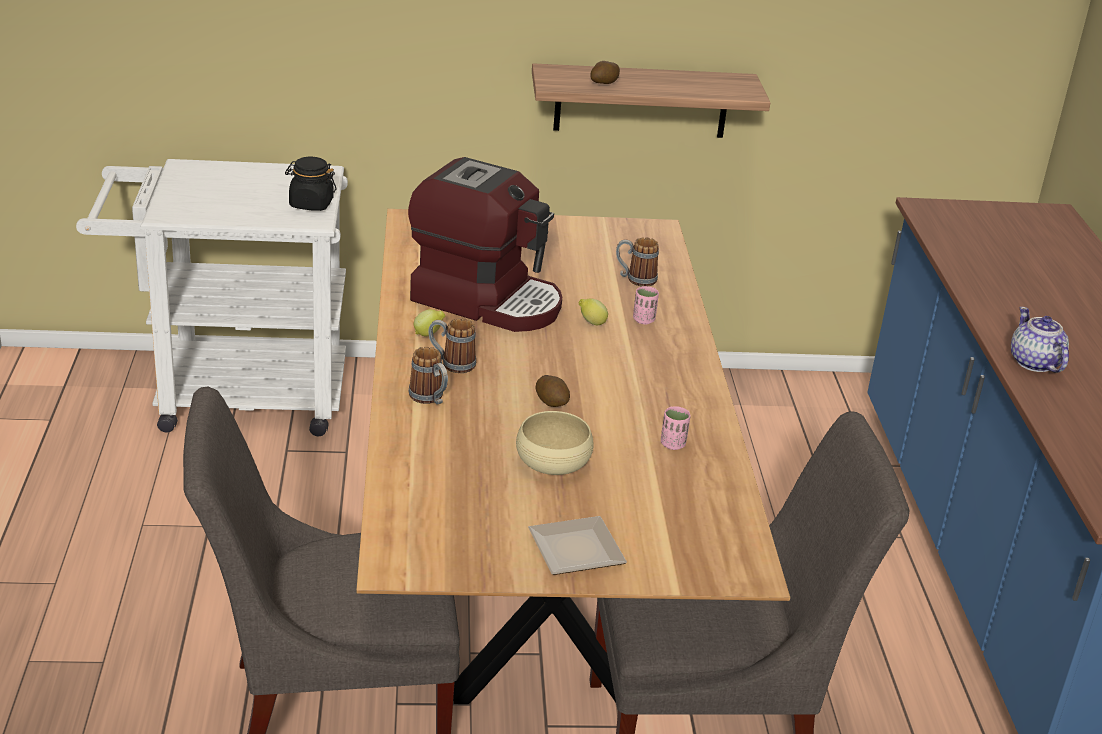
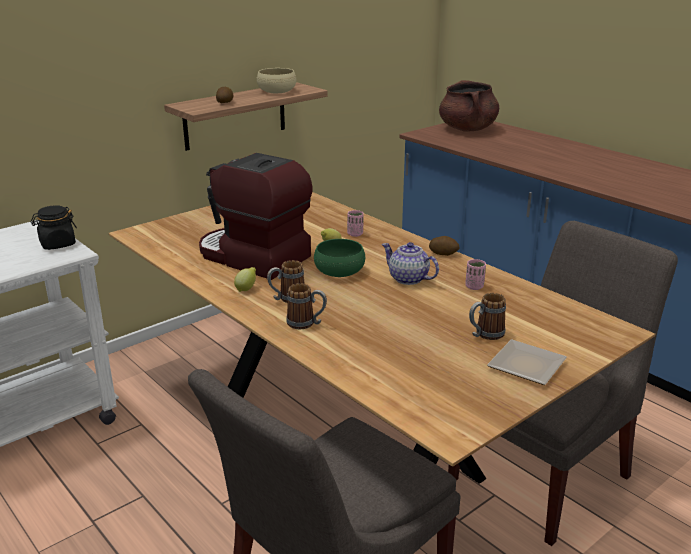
camera: 35 degrees left, 5 degrees down
(487, 300) = (252, 257): coffee machine -> coffee machine turned 135 degrees counterclockwise
(552, 402) = (378, 294): potato -> potato (443, 253)
(552, 461) = (432, 325): beige bowl -> beige bowl (276, 91)
(553, 357) = (339, 271): none -> green bowl
(635, 279) = (317, 217): mug -> mug (485, 335)
(1014, 225) = (467, 129): none -> brown cooking pot
(1034, 363) = (580, 177): teapot -> teapot (408, 279)

